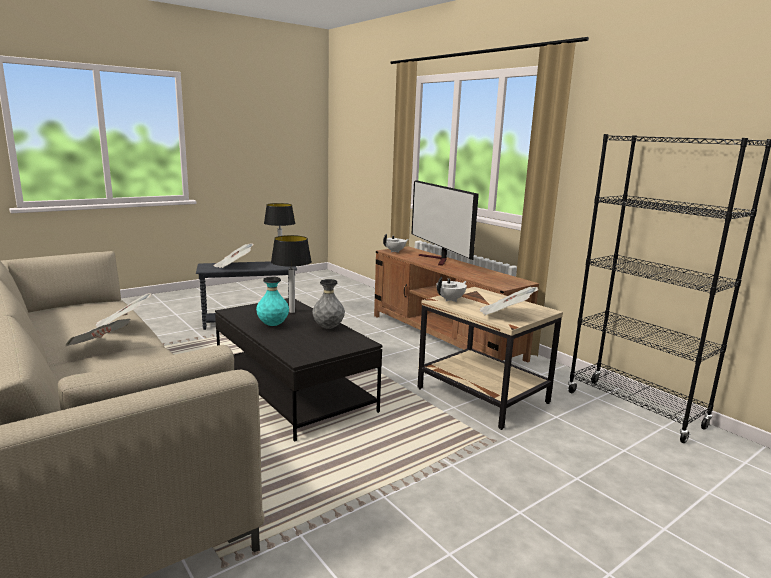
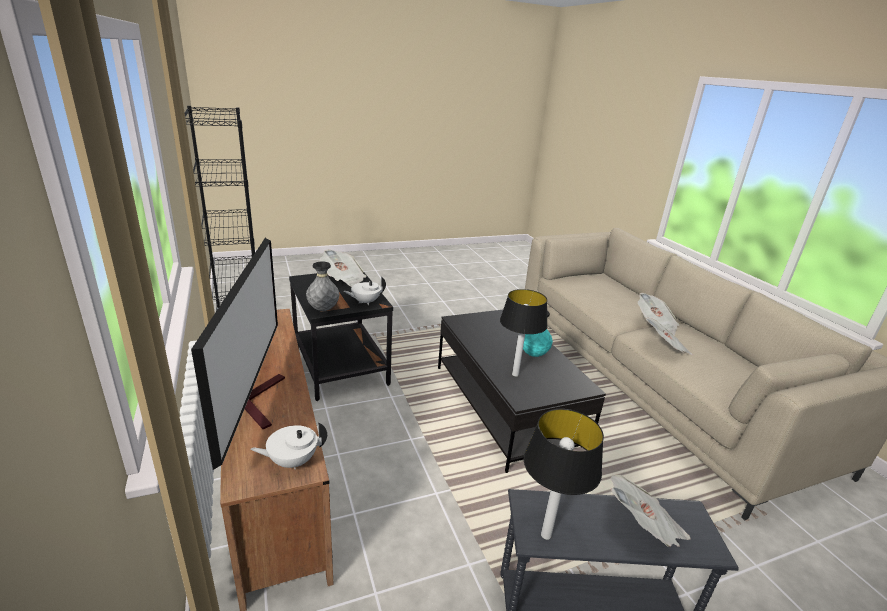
camera: 165 degrees left, 10 degrees up
(328, 328) = (480, 342): grey vase -> grey vase (323, 309)
(483, 396) = (339, 367): beige side table -> black side table

